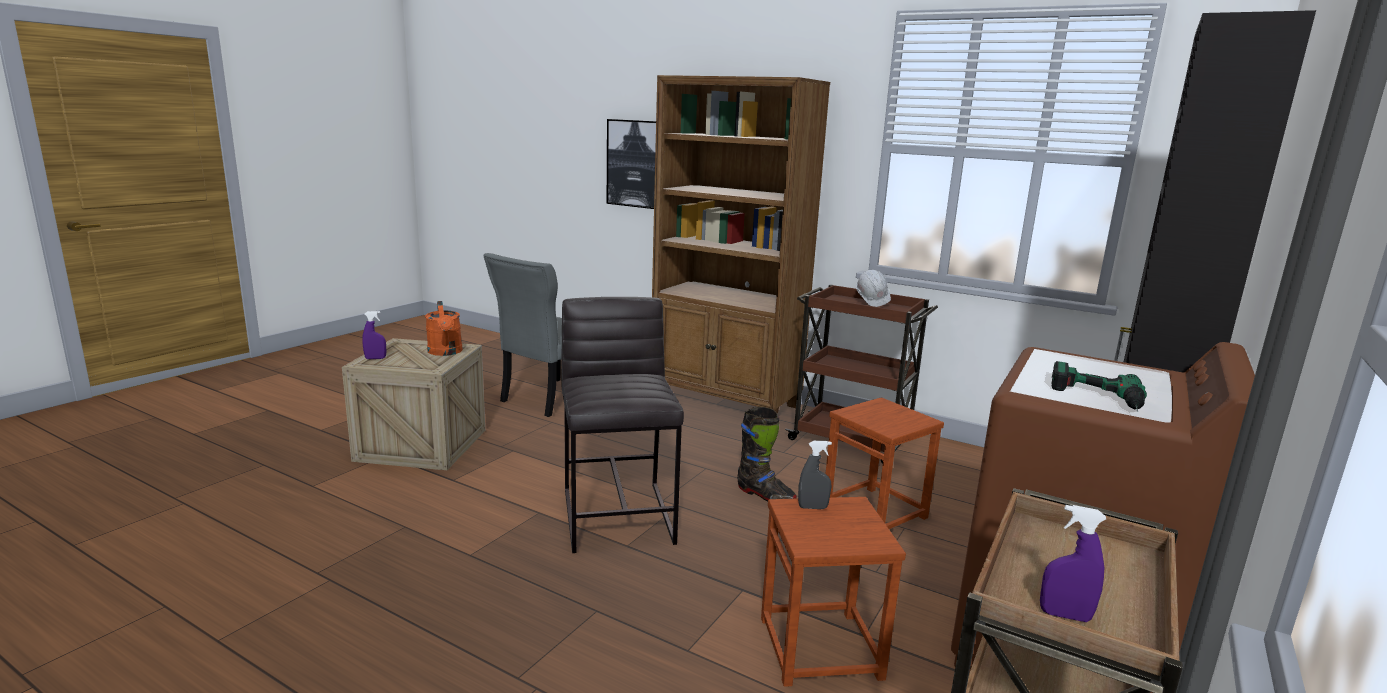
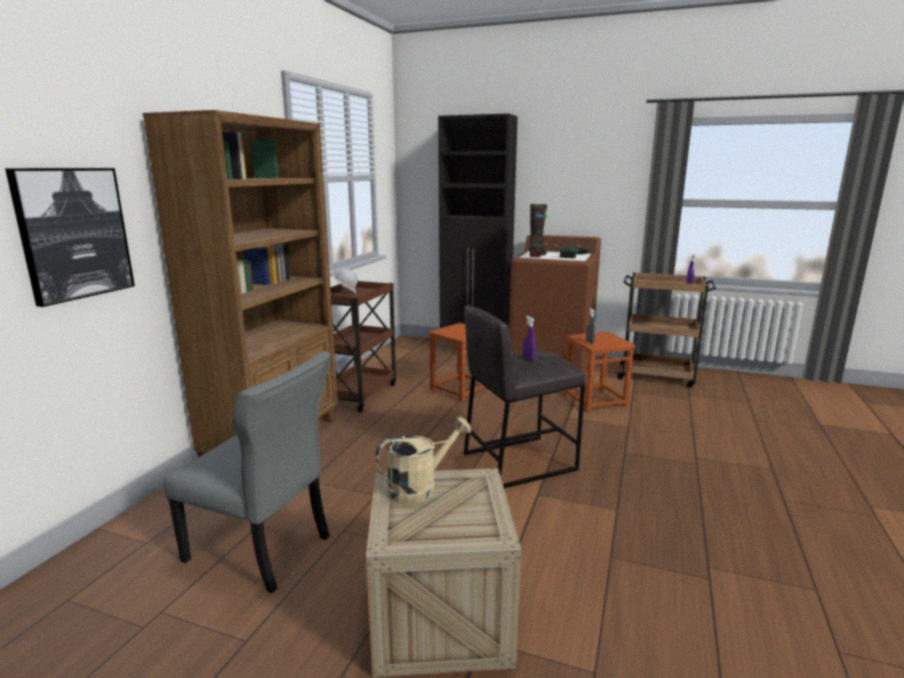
camera: 100 degrees left, 0 degrees up
(375, 358) = (472, 531): purple spray bottle -> purple spray bottle (528, 359)
(445, 352) = (420, 487): orange watering can -> beige watering can
(765, 495) = (457, 416): black boot -> black boot (538, 255)

